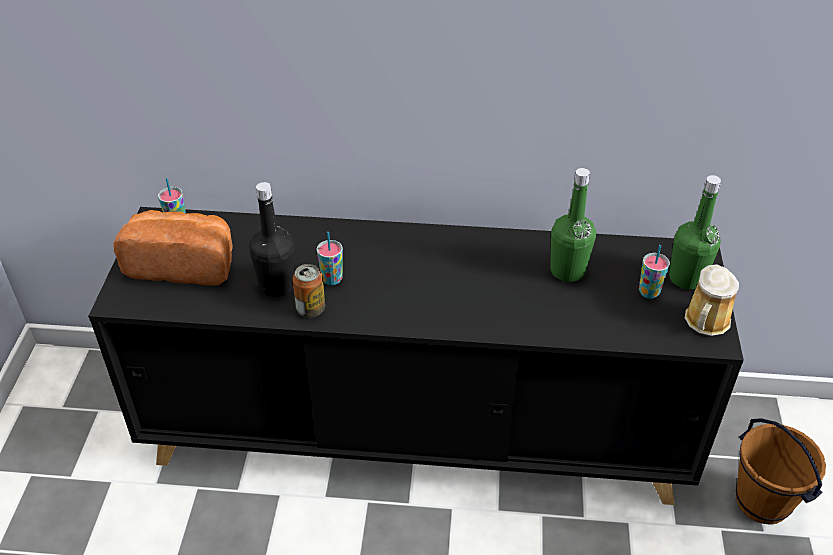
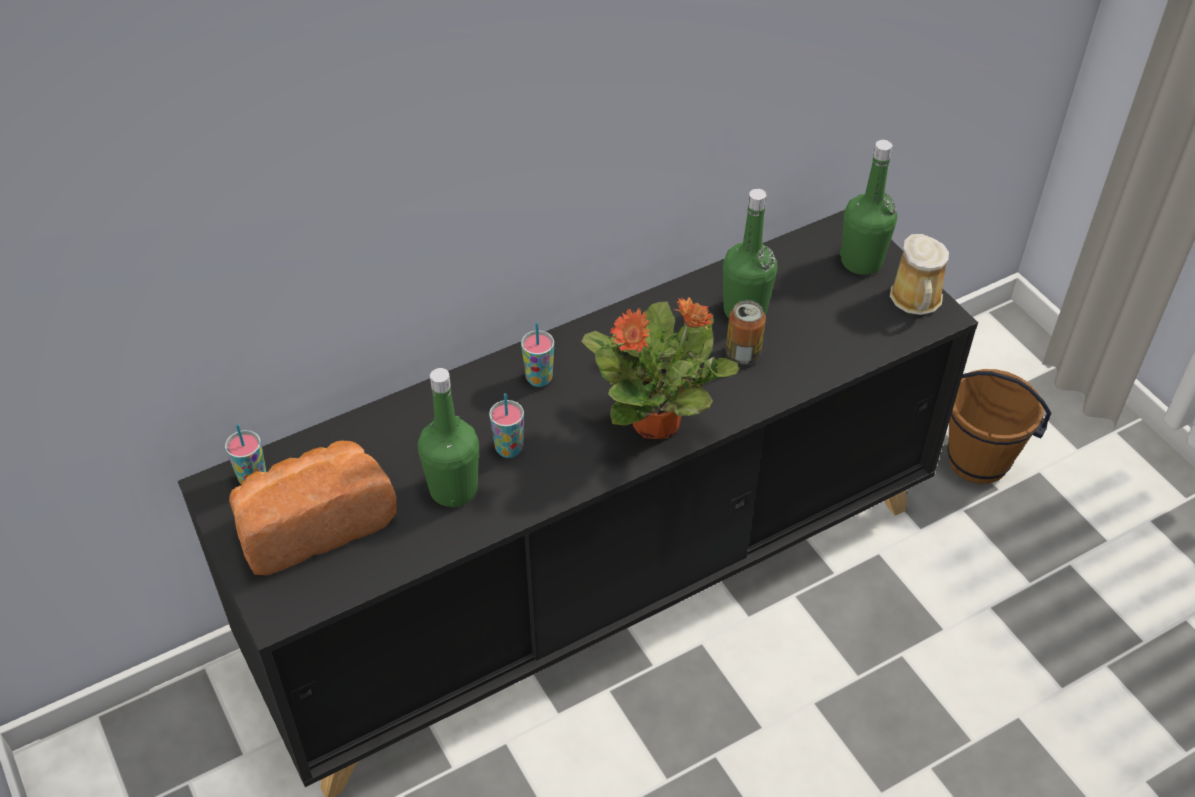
camera: 35 degrees left, 5 degrees up
(277, 285) = (453, 489): black bottle -> green bottle
(310, 309) = (519, 496): can -> can (743, 354)
(440, 310) = (658, 422): none -> potted plant
(648, 292) = (840, 295): cup -> cup (539, 378)

